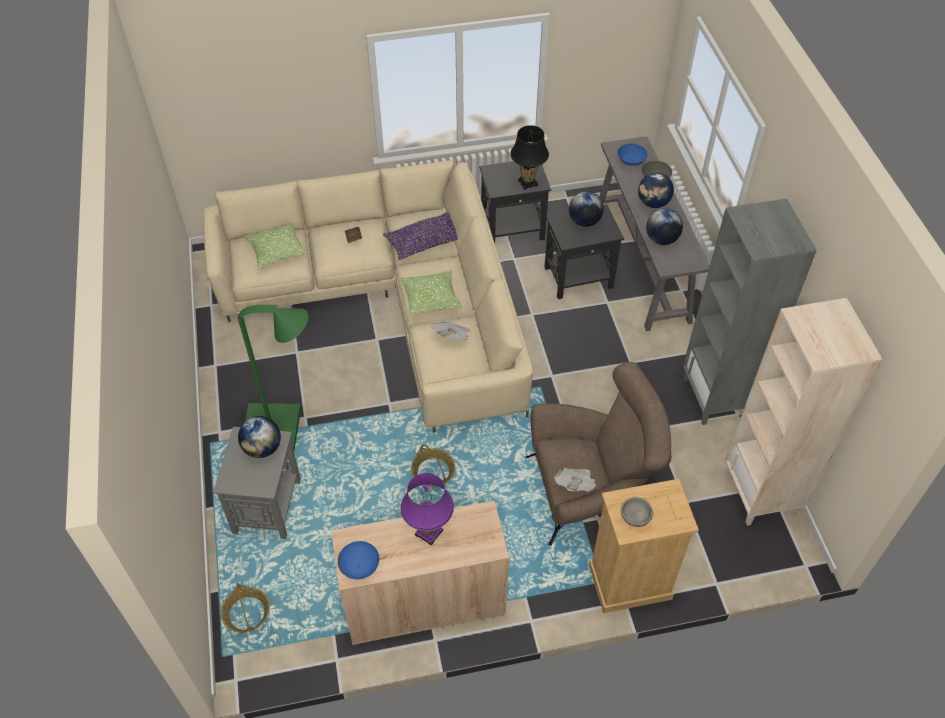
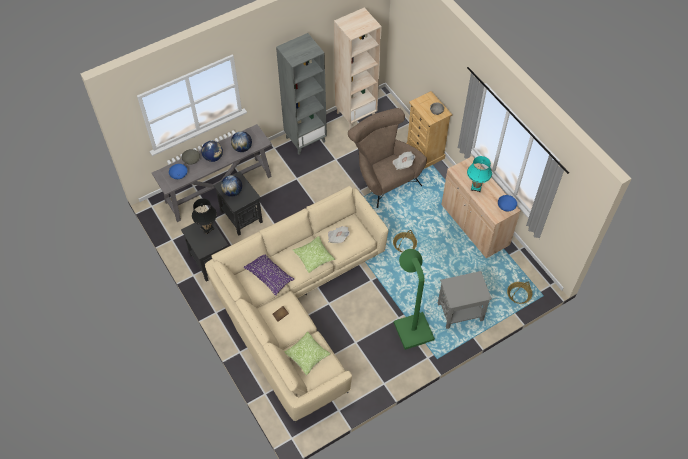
camera: 110 degrees left, 5 degrees up
(262, 448) = (456, 288): globe -> none
(429, 532) = (476, 187): purple table lamp -> turquoise table lamp

